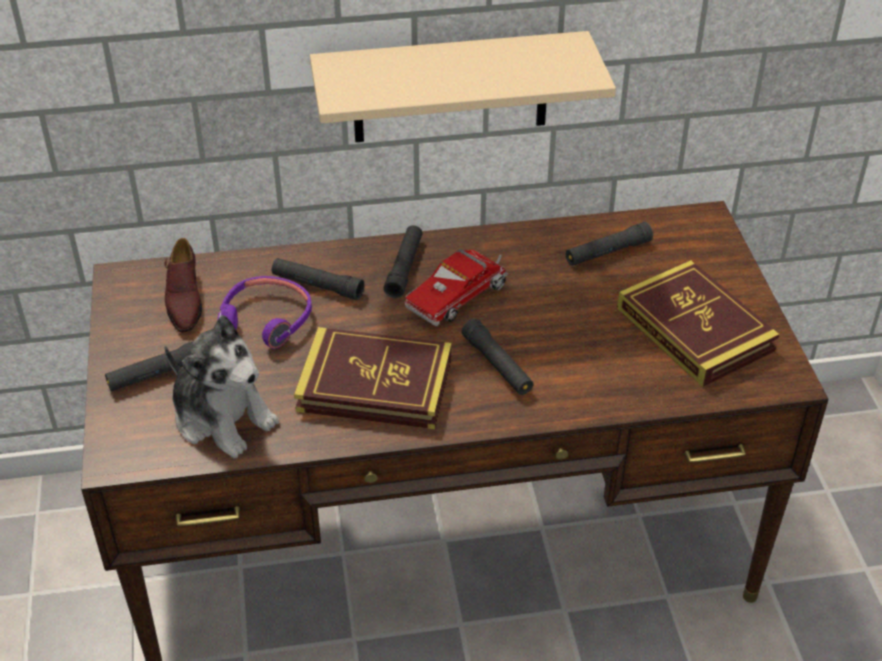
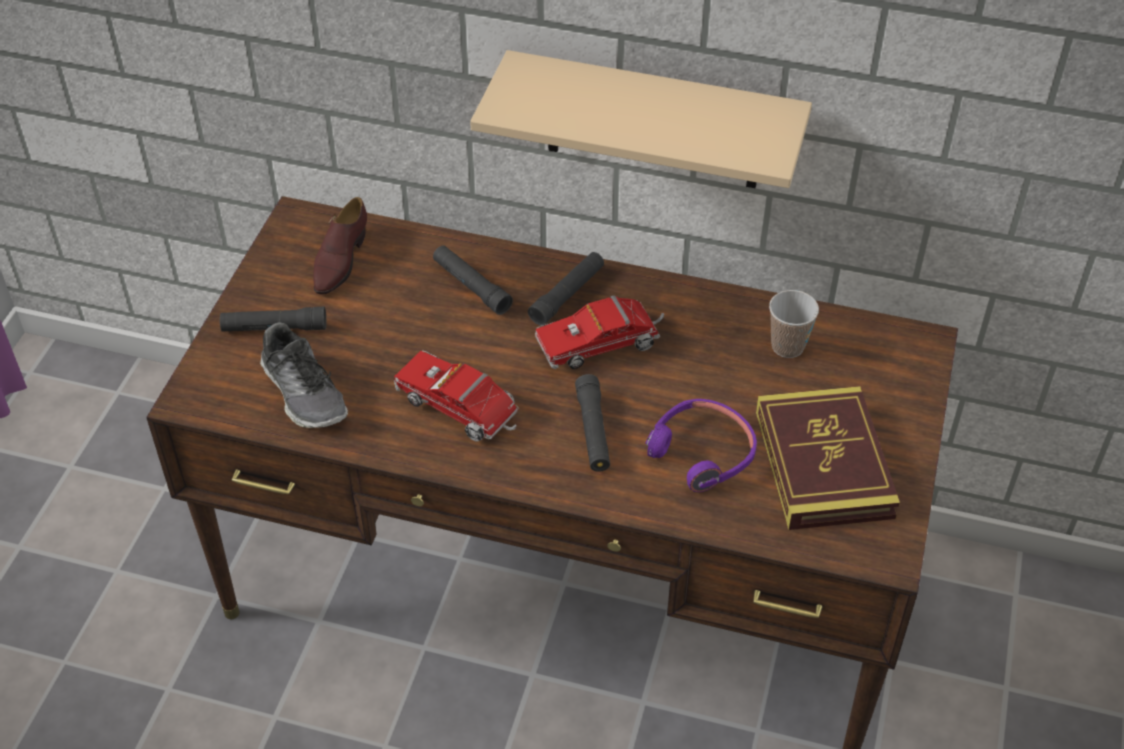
camera: 25 degrees right, 5 degrees up
(223, 418) = (304, 393): plush toy -> shoe
(266, 319) = (402, 306): purple headphones -> purple headphones (702, 452)
(375, 385) = (462, 409): book -> toy truck
(607, 252) = (787, 346): black flashlight -> cup

